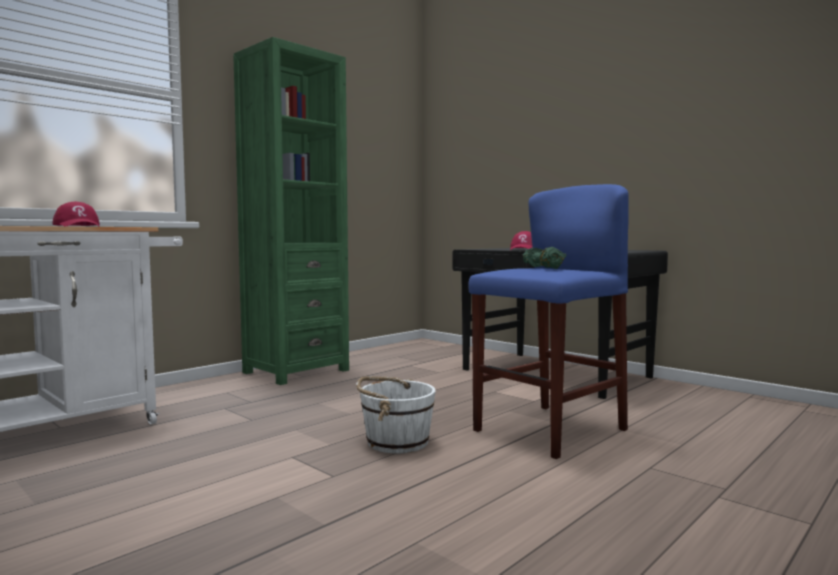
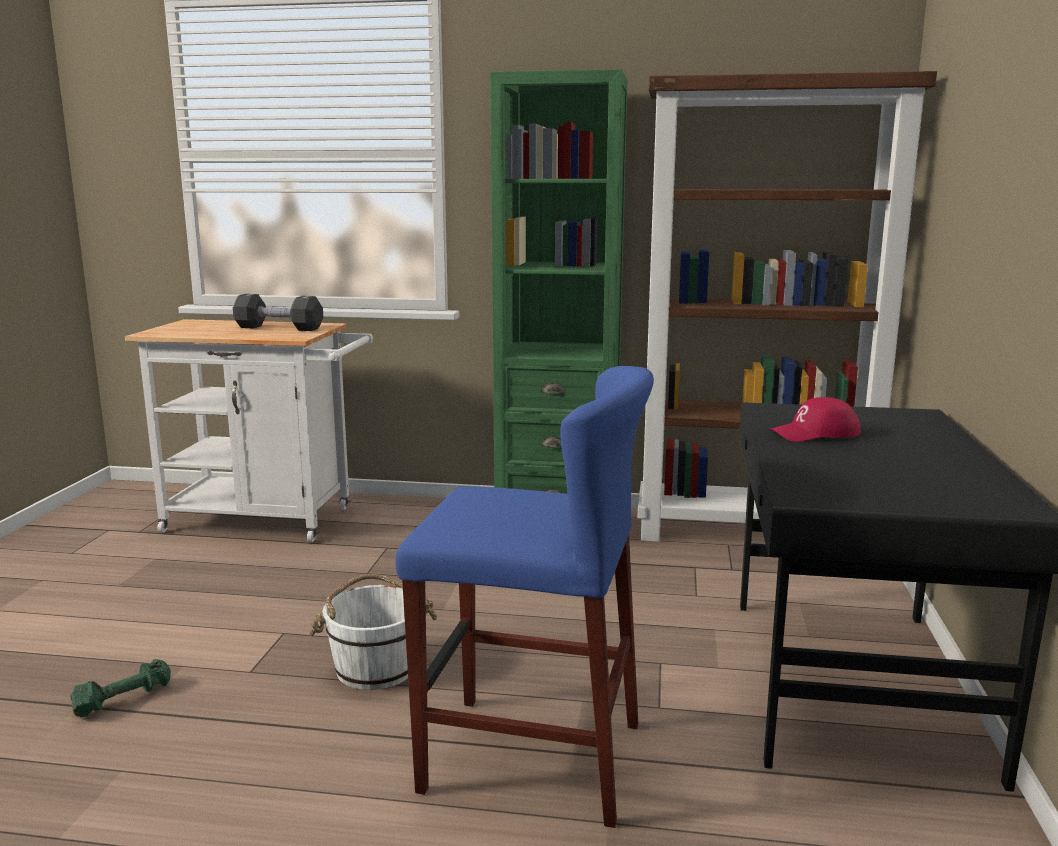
camera: 55 degrees right, 10 degrees up
(78, 226) = (279, 328): red cap -> black dumbbell
(395, 351) = (754, 532): none -> brown bookcase
(542, 268) = (537, 505): green dumbbell -> green dumbbell (123, 699)

